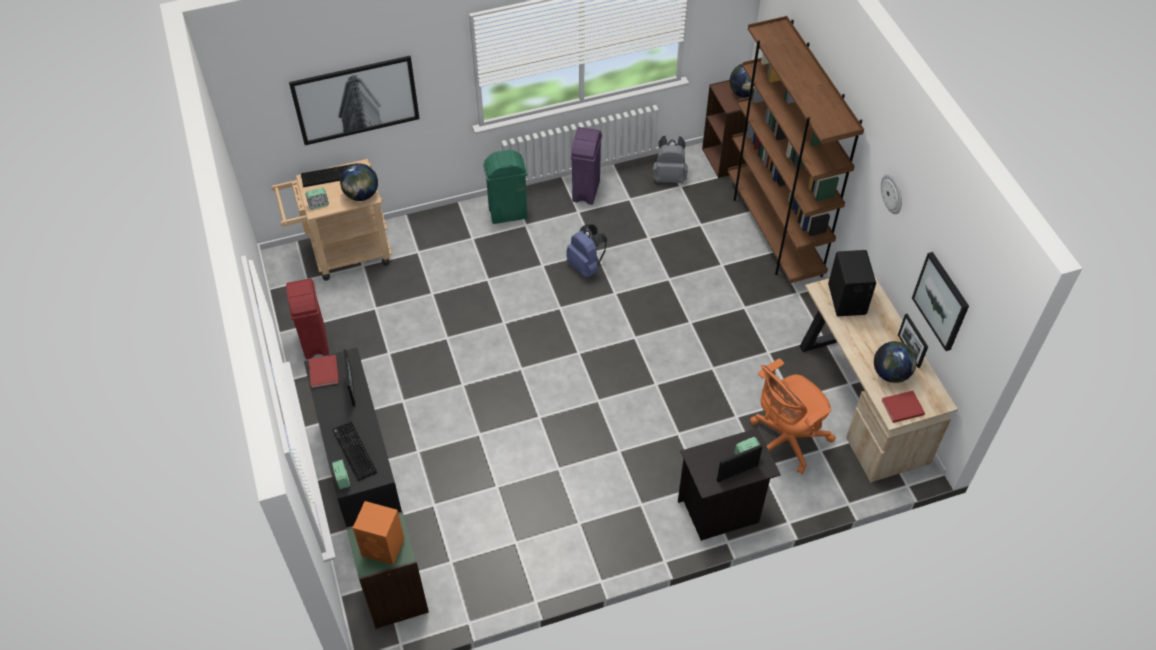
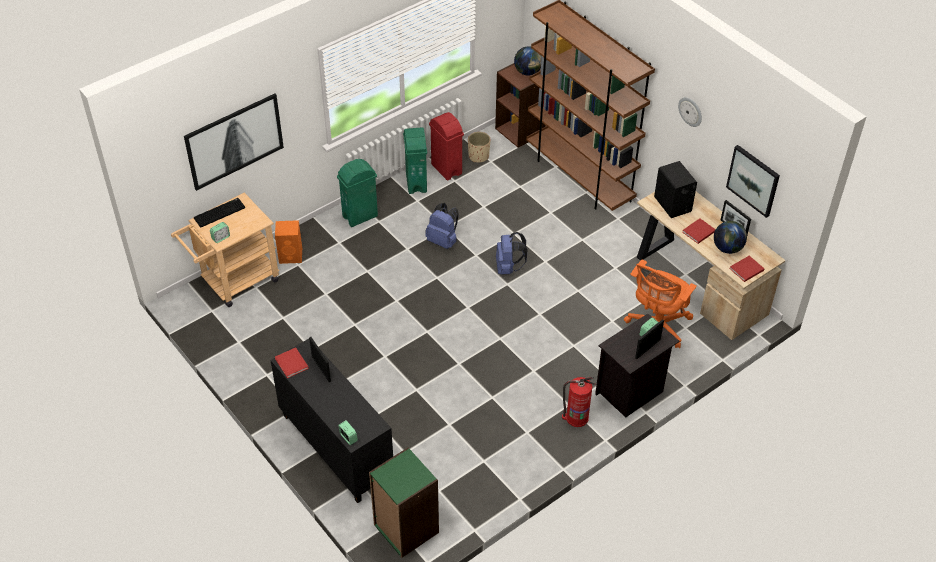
camera: 20 degrees left, 5 degrees down
(315, 342) = (244, 357): red trash can -> red trash can (446, 169)
(353, 451) = (346, 415): keyboard -> none
(361, 195) = (254, 221): globe -> none
(384, 547) = (406, 477): orange speaker -> orange speaker (291, 255)
(586, 191) = (416, 183): purple trash can -> green trash can
(643, 523) = (576, 417): none -> fire extinguisher
(645, 318) = (508, 267): none -> blue backpack
(669, 177) = (478, 156): grey backpack -> beige planter
(862, 343) = (698, 232): none -> red book

